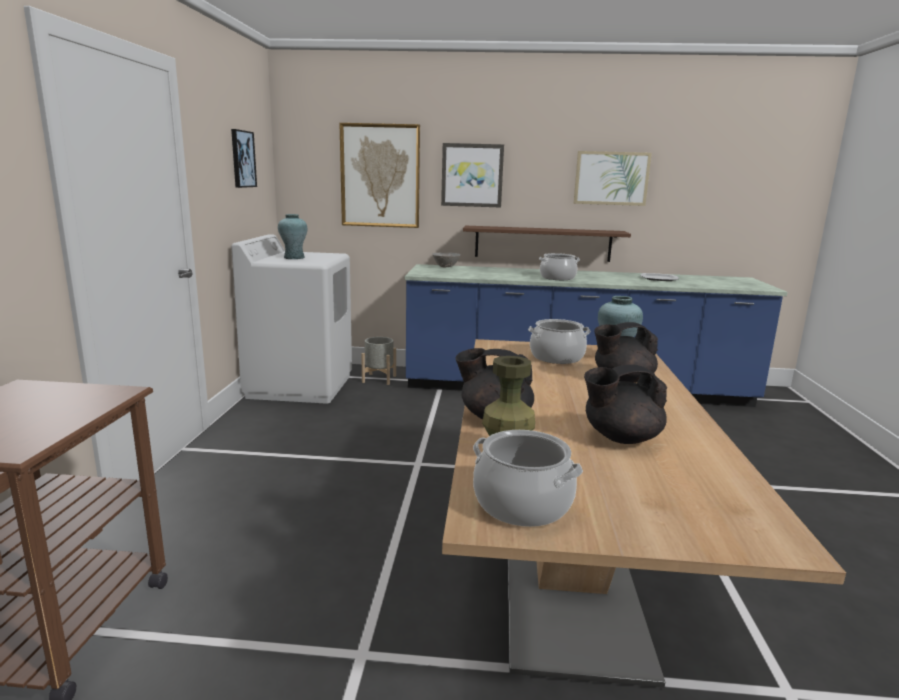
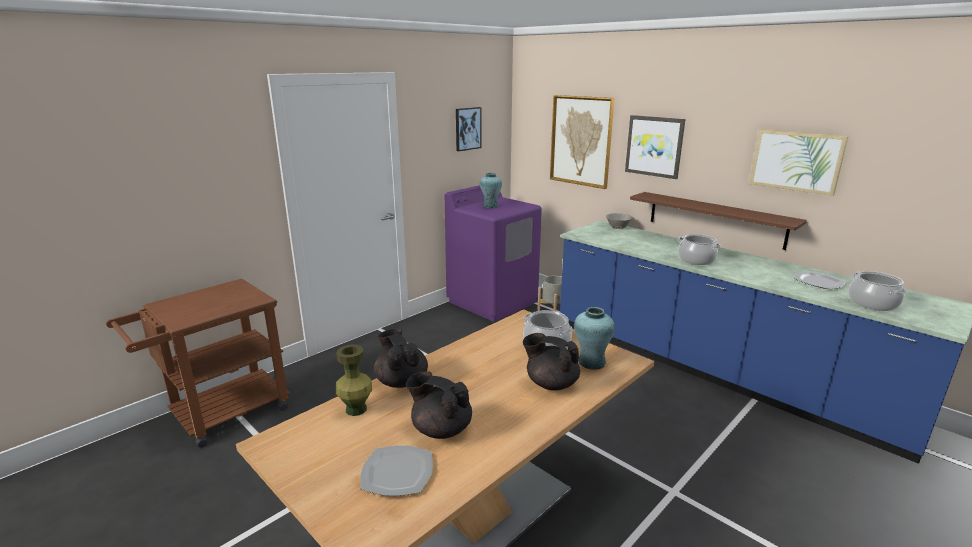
camera: 40 degrees right, 5 degrees up
(300, 386) = (493, 301): white washing machine -> purple washing machine
(523, 504) = (302, 443): cooking pot -> cooking pot (872, 303)
(667, 481) = (398, 472): none -> plate

